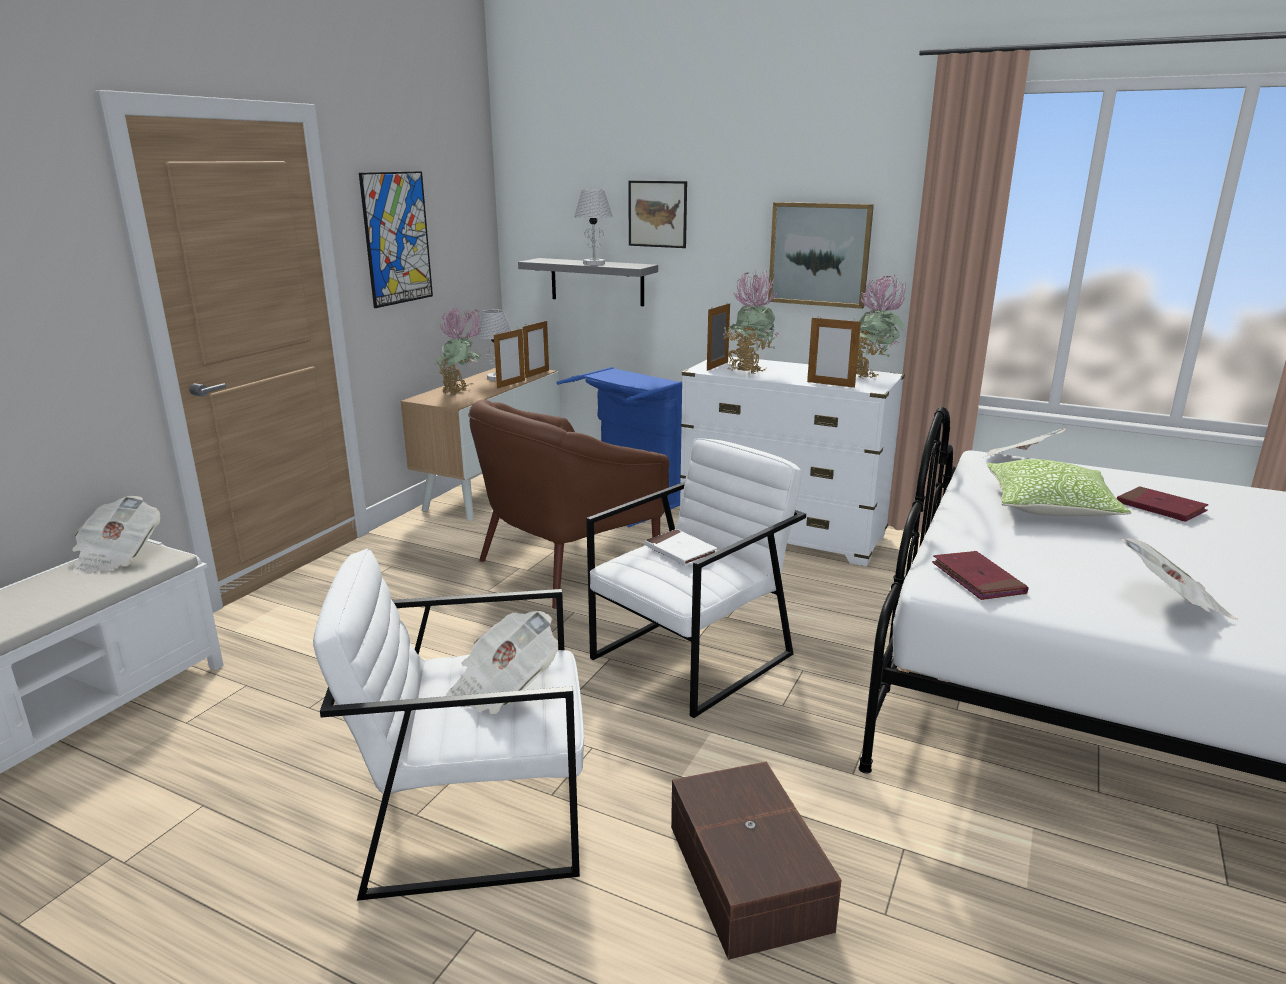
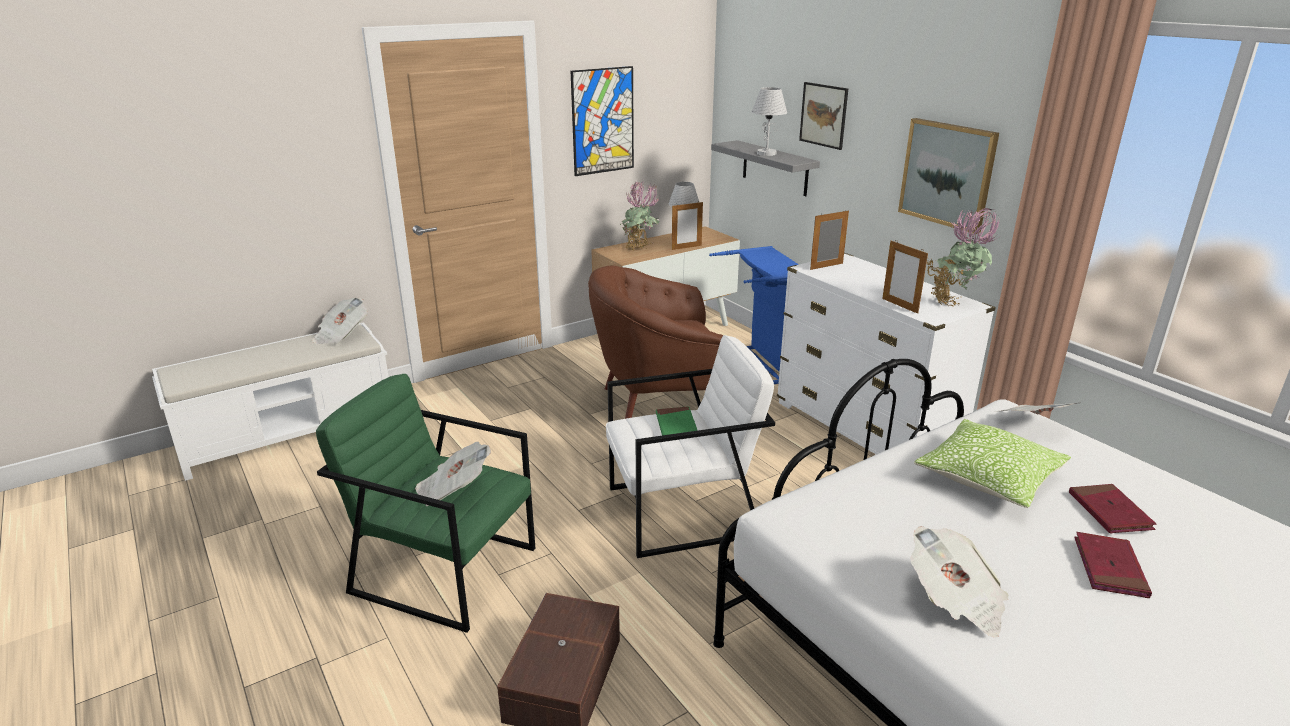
camera: 30 degrees right, 5 degrees up
(474, 815) = (444, 569): white armchair -> green armchair
(537, 374) = (718, 240): picture frame -> none
(680, 551) = (676, 425): white book -> green book
(748, 370) = (848, 275): potted plant -> none
(977, 579) = (813, 522): red book -> red book (1109, 568)

